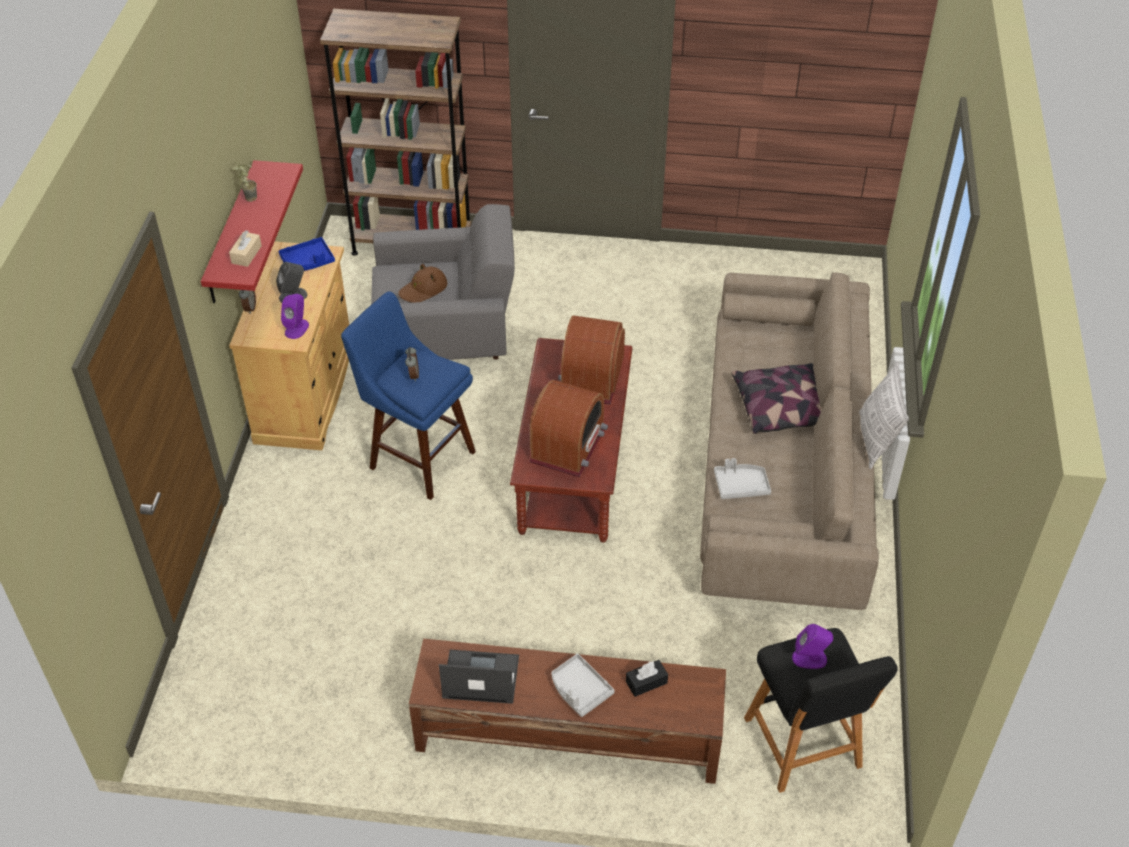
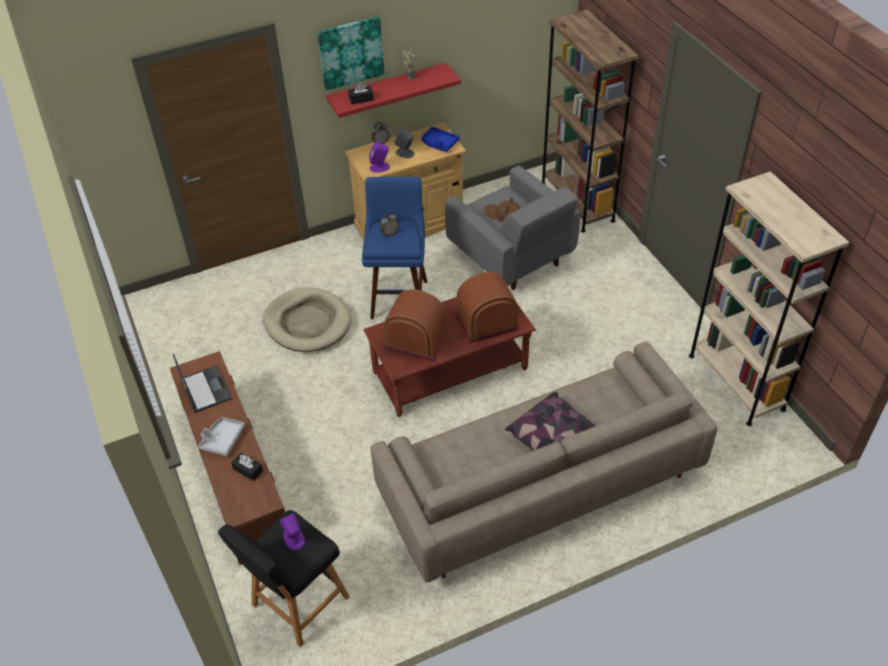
camera: 60 degrees right, 0 degrees up
(202, 204) = (350, 52): none -> picture
(246, 254) = (361, 99): beige tissue box -> black tissue box
(382, 562) = (308, 323): none -> beige dog bed
(568, 445) = (416, 340): radio -> radio turned 150 degrees counterclockwise
(740, 486) = (459, 448): grey tray -> none
(761, 269) = (736, 382): none -> beige bookcase
(876, 440) = (545, 499): pillow -> none

